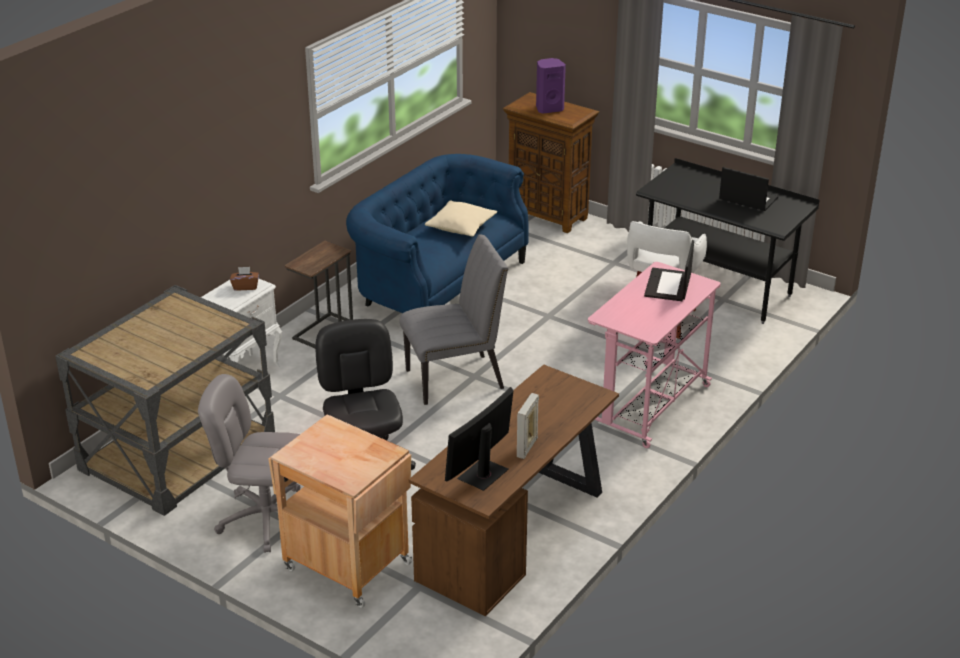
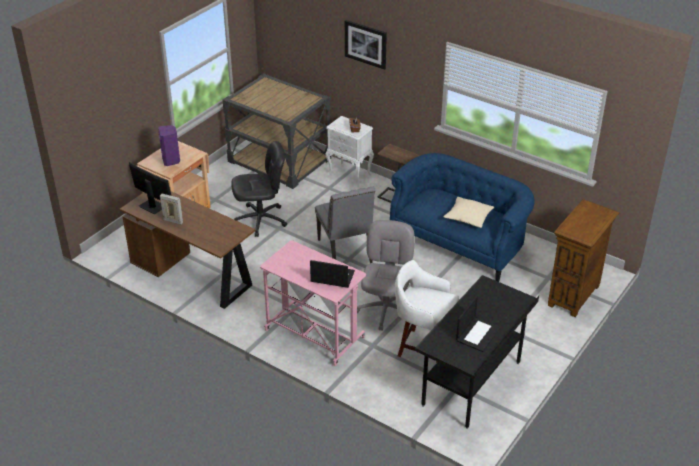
camera: 90 degrees right, 5 degrees up
(206, 144) = (365, 44): none -> picture
(267, 518) = (220, 191): grey office chair -> grey office chair (386, 309)
(549, 109) = (585, 219): purple speaker -> purple speaker (171, 160)

